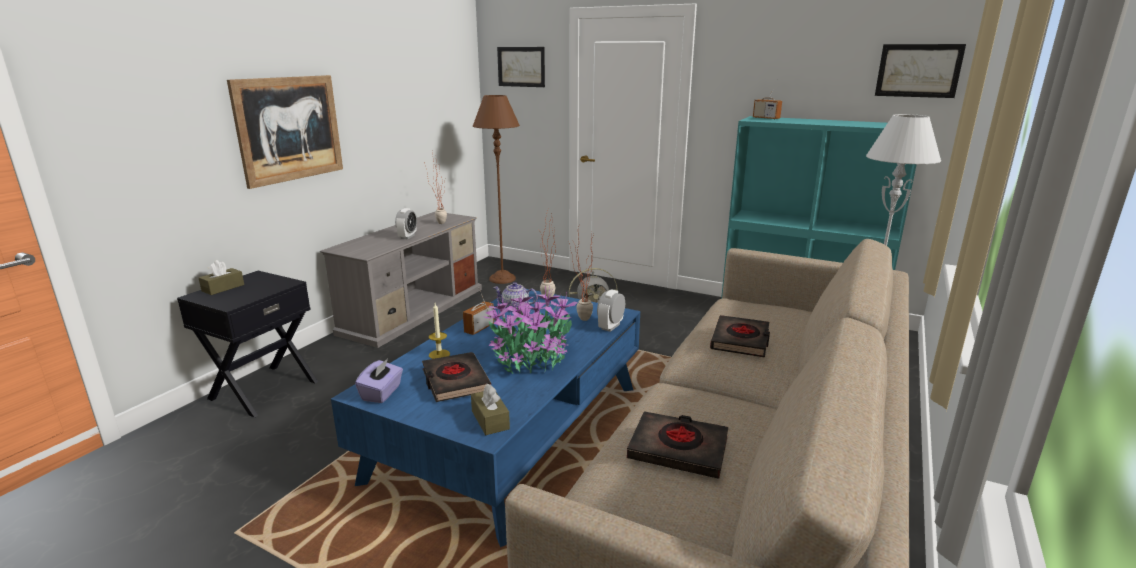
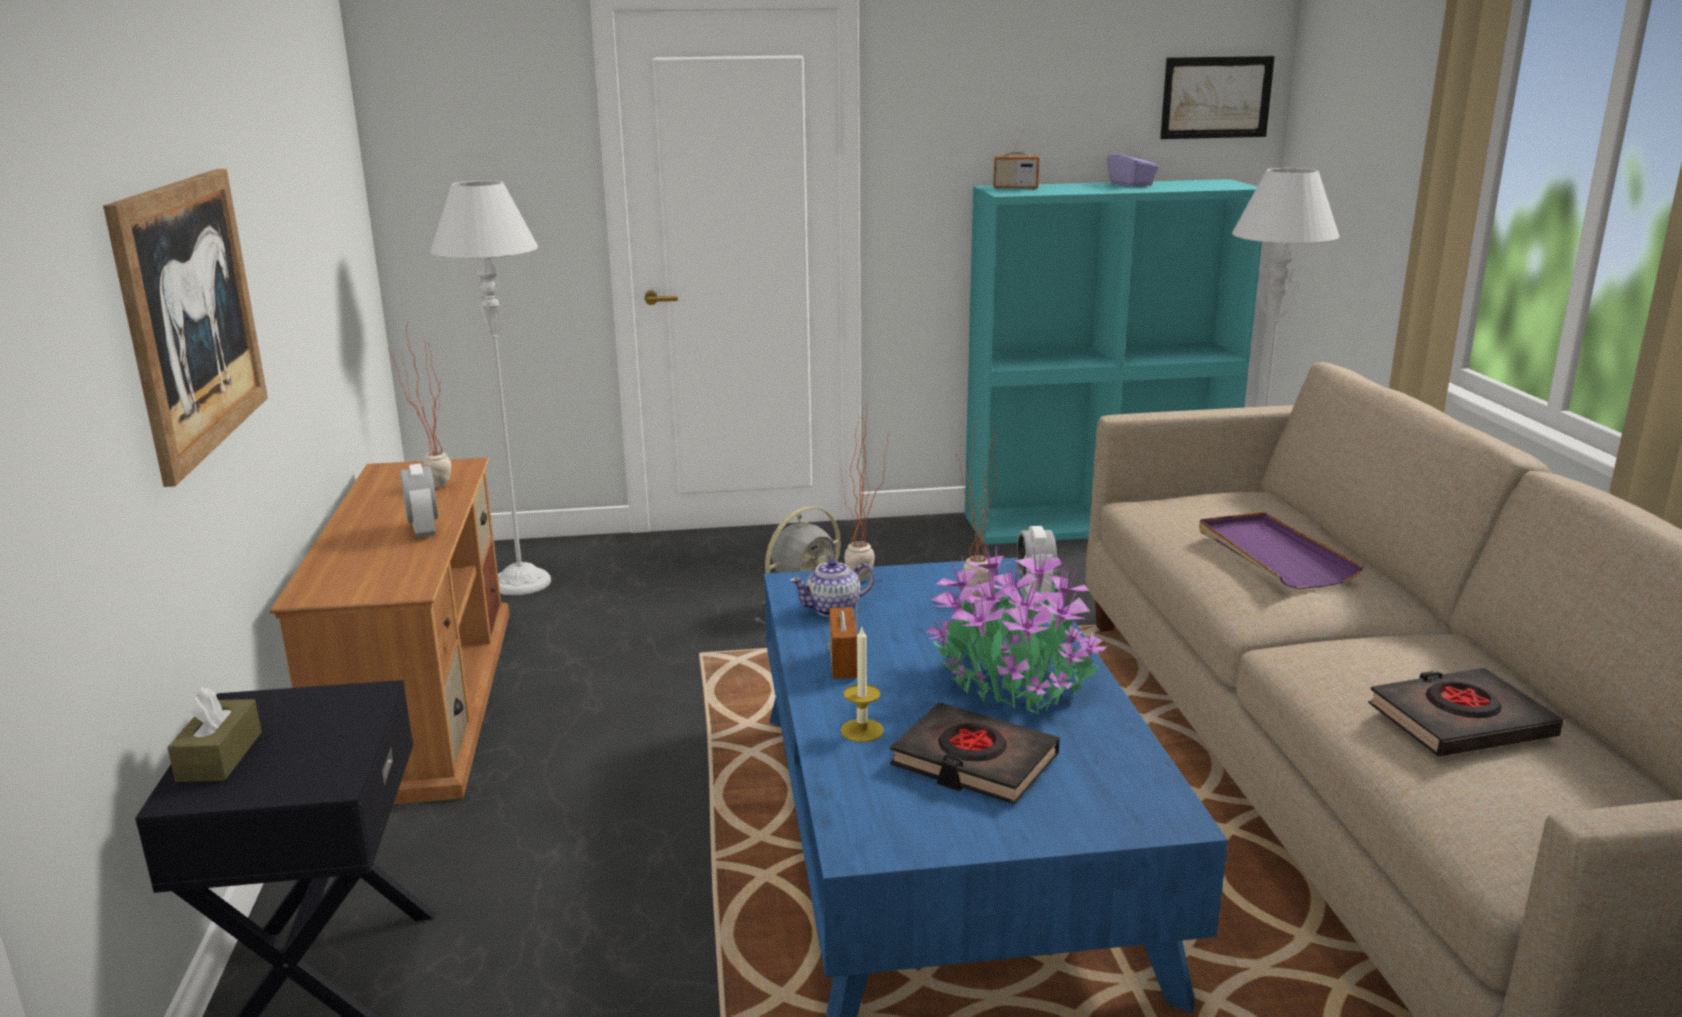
camera: 35 degrees left, 0 degrees up
(382, 393) = (895, 830): purple tissue box -> purple tissue box (1131, 184)
(414, 309) = (422, 697): grey tv stand -> brown tv stand
(490, 420) = (1134, 795): brown tissue box -> none
(502, 279) = (521, 583): brown floor lamp -> grey floor lamp
(521, 66) = (476, 114): picture -> none
(740, 341) = (1273, 555): black book -> purple tray

